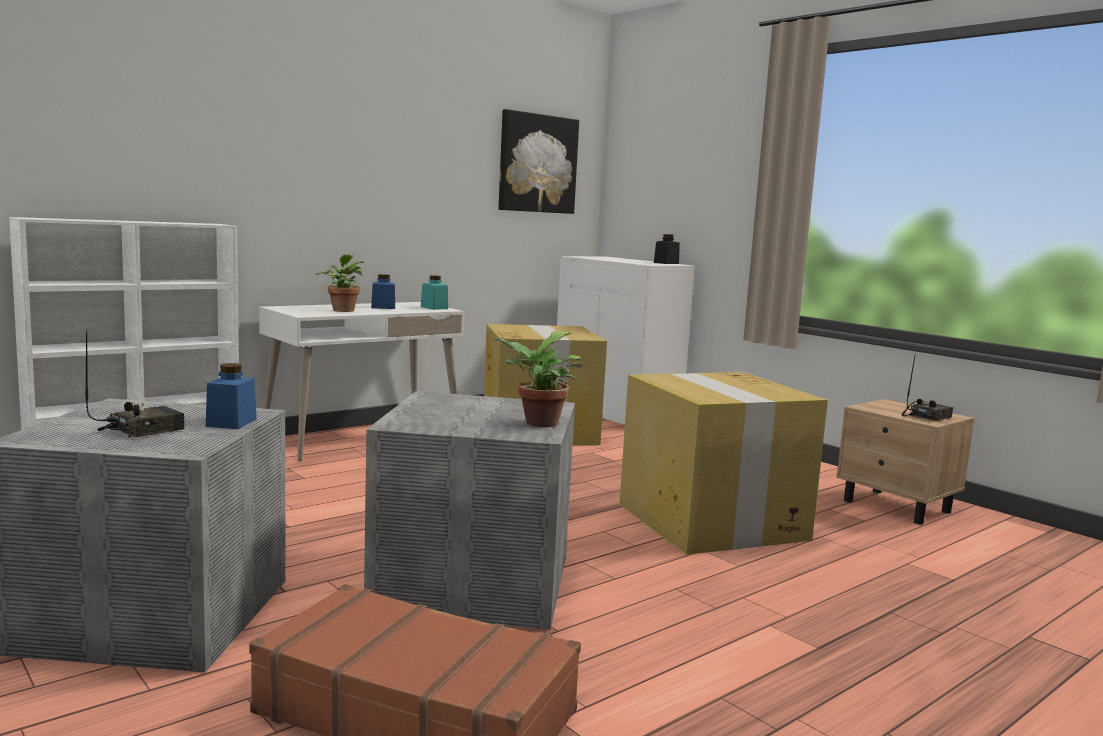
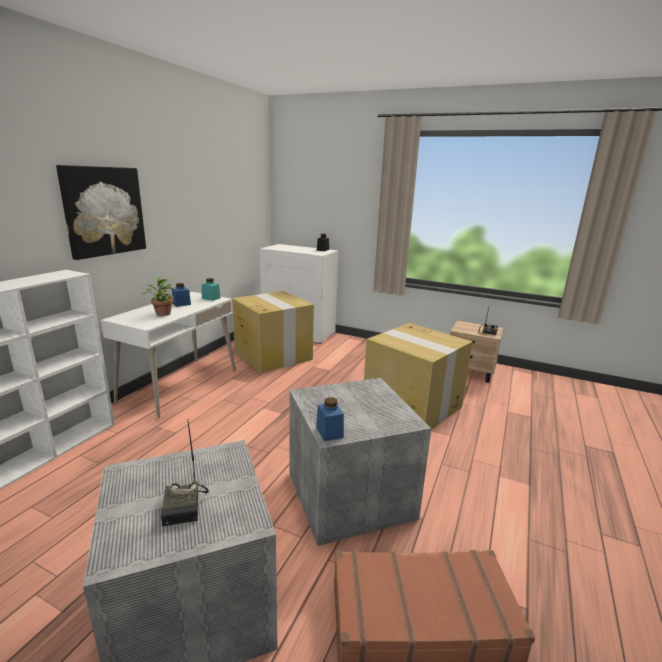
camera: 25 degrees left, 10 degrees up
(142, 430) = (186, 506): radio -> radio turned 150 degrees clockwise
(231, 423) = (233, 471): blue jar -> blue jar (329, 432)
(537, 163) = (241, 193): picture -> picture (104, 211)
(537, 423) = (394, 408): potted plant -> none

